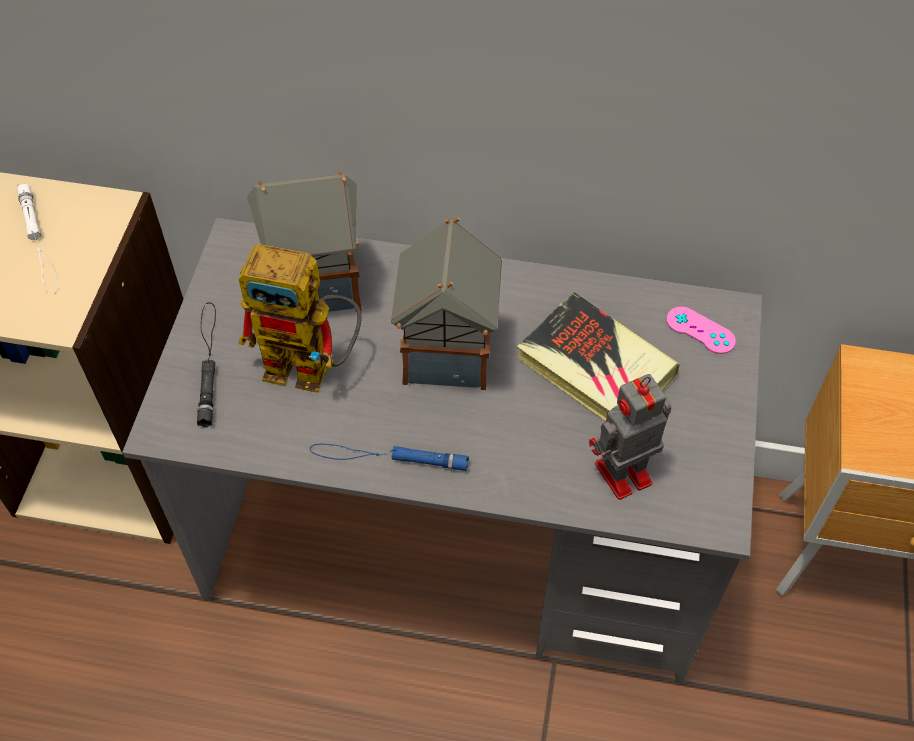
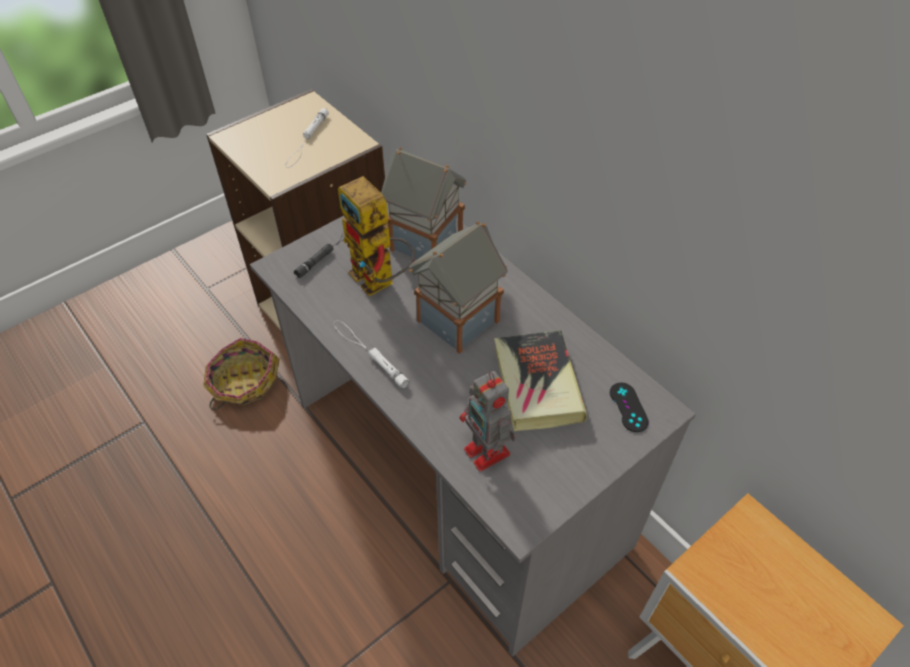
camera: 40 degrees right, 5 degrees down
(94, 627) = (243, 382): none -> basket
(388, 458) = (369, 353): blue flashlight -> white flashlight
(620, 474) = (488, 453): toy robot -> toy robot turned 135 degrees counterclockwise
(700, 330) = (628, 407): pink game controller -> black game controller

